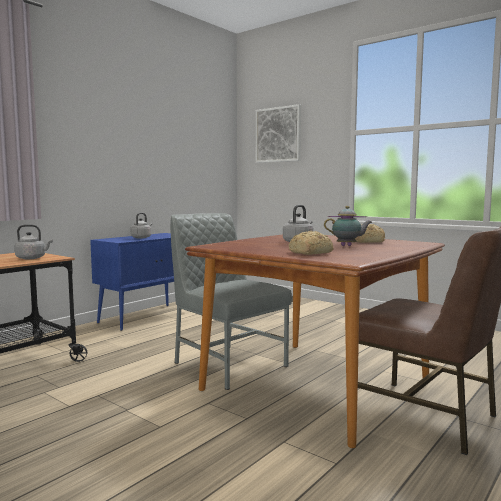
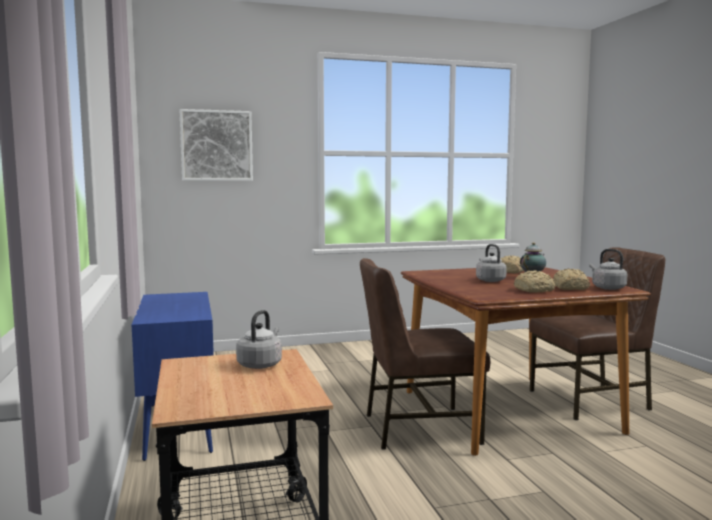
camera: 55 degrees left, 0 degrees up
(142, 237) = (179, 306): grey kettle -> grey kettle (607, 288)
(228, 364) = (418, 428): grey chair -> brown chair
(272, 249) = (535, 290): none -> bread

